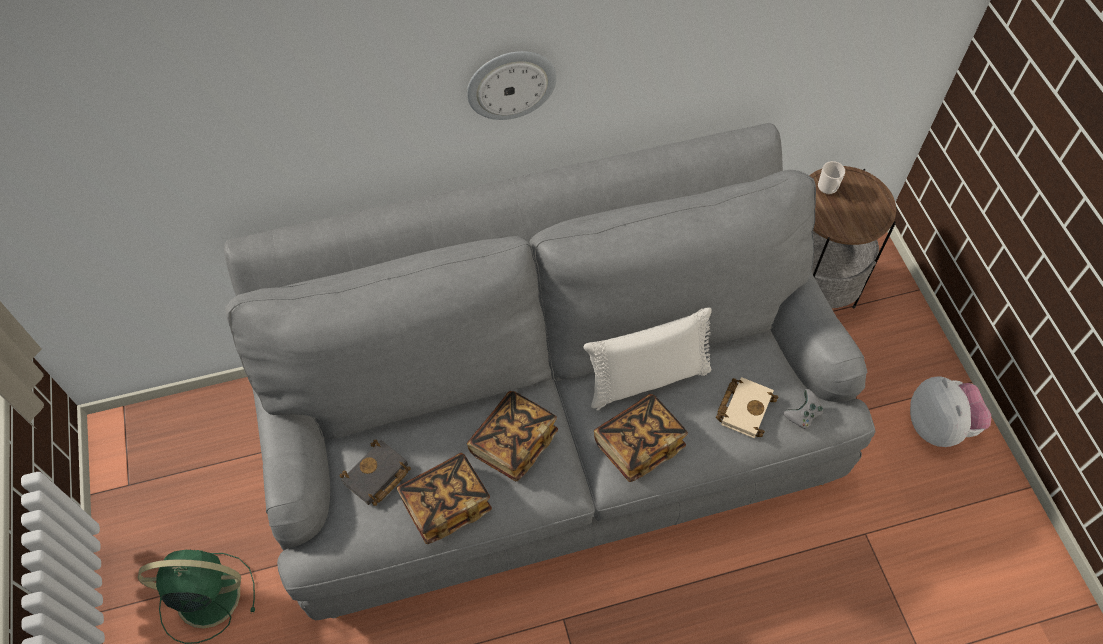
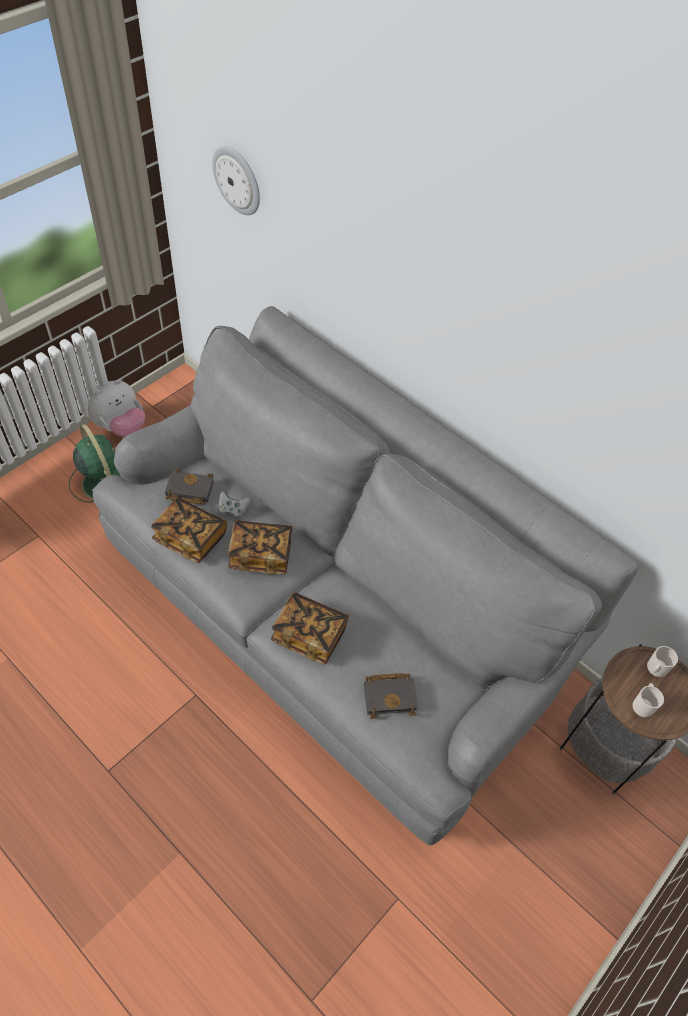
camera: 55 degrees right, 5 degrees down
(511, 84) = (465, 346): wall clock -> wall clock (237, 180)
(647, 378) = (371, 616): white pillow -> none
(744, 407) = (391, 696): beige book -> black book
(802, 415) = (414, 744): grey game controller -> grey game controller (233, 509)
(855, 218) = (642, 705): none -> mug
(938, 426) = (548, 924): plush toy -> plush toy (120, 427)

